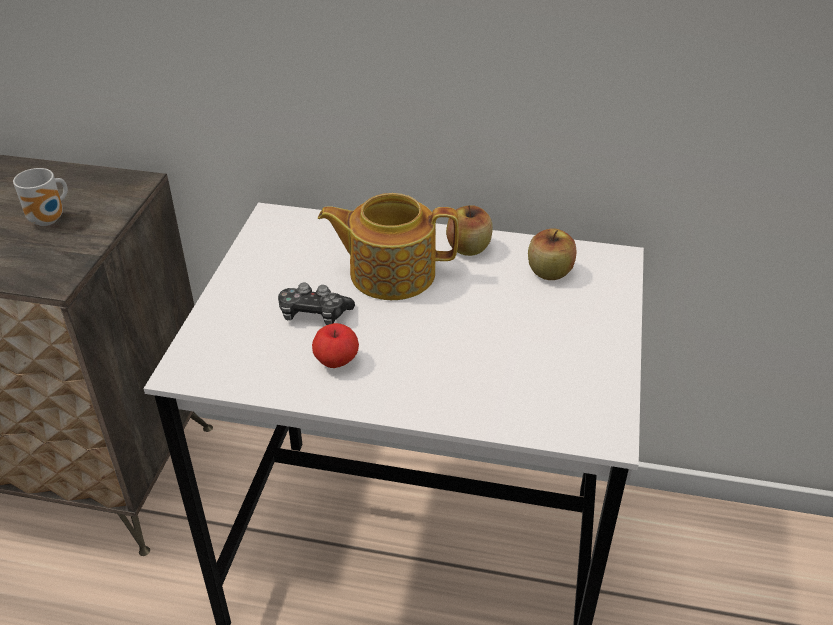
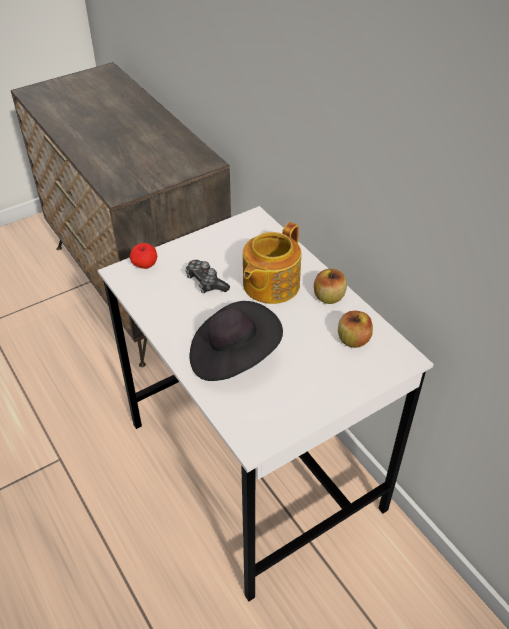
camera: 45 degrees right, 5 degrees up
(50, 220) = (152, 162): mug -> none
(336, 362) = (184, 313): apple -> apple (145, 265)
(390, 273) = (269, 285): teapot -> teapot turned 105 degrees counterclockwise
(459, 368) = (233, 356): none -> black hat

